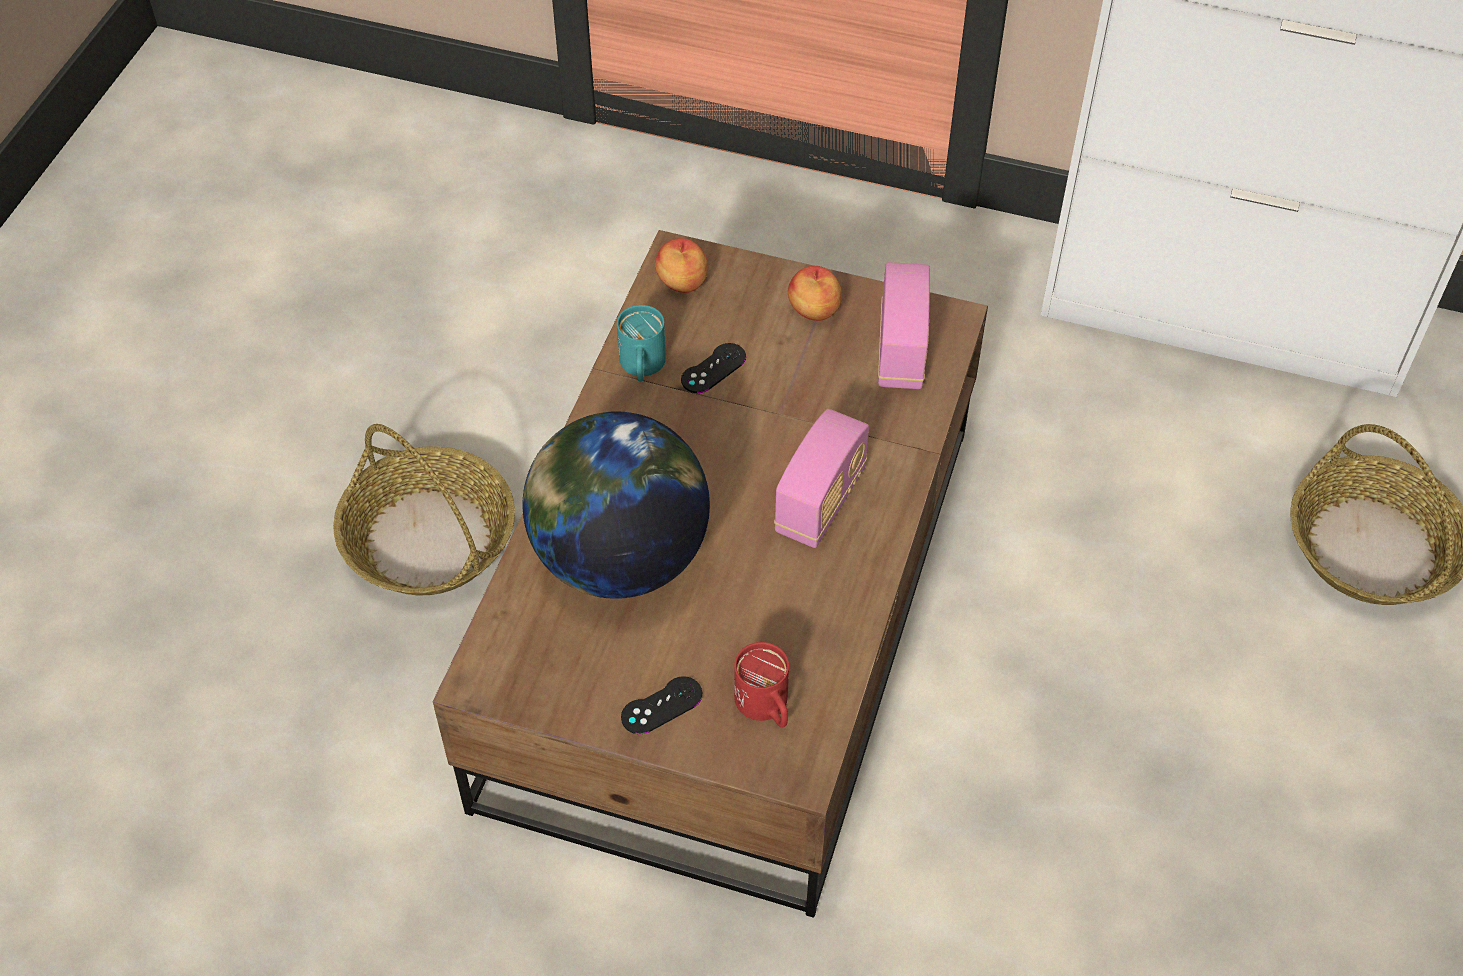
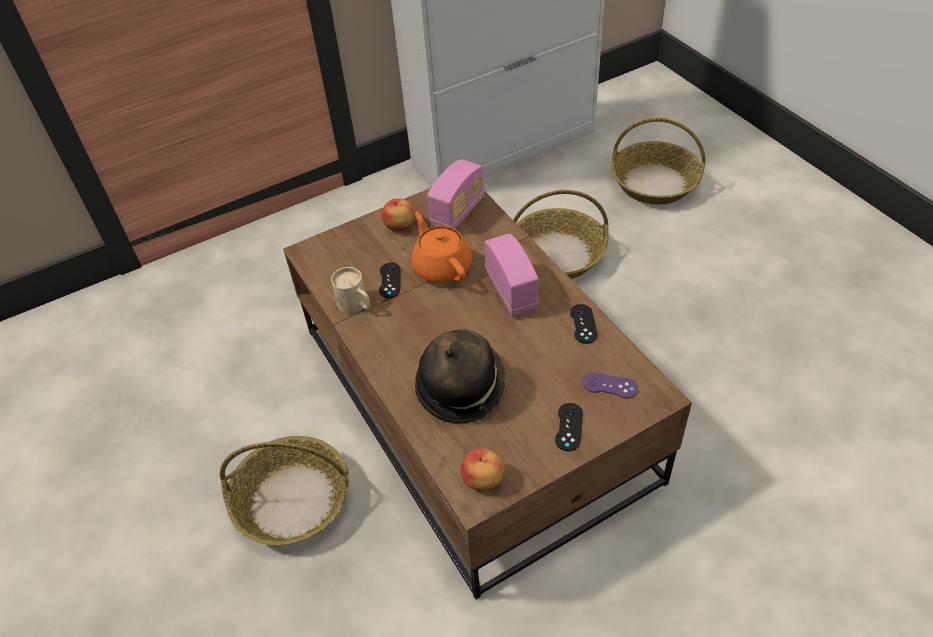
camera: 45 degrees left, 5 degrees down
(619, 557) = (461, 387): globe -> hat
(642, 367) = (356, 305): turquoise mug -> beige mug
(681, 283) = (325, 260): apple -> apple (483, 480)
(766, 708) = (610, 385): red mug -> purple game controller
(789, 403) = (442, 267): none -> orange teapot
(842, 614) = (583, 324): none -> black game controller
(901, 350) = (458, 212): radio -> radio turned 75 degrees clockwise
(1083, 528) = (558, 254): none -> basket

